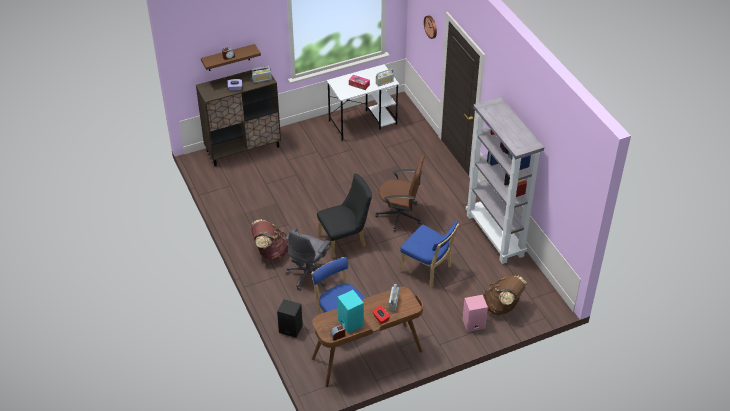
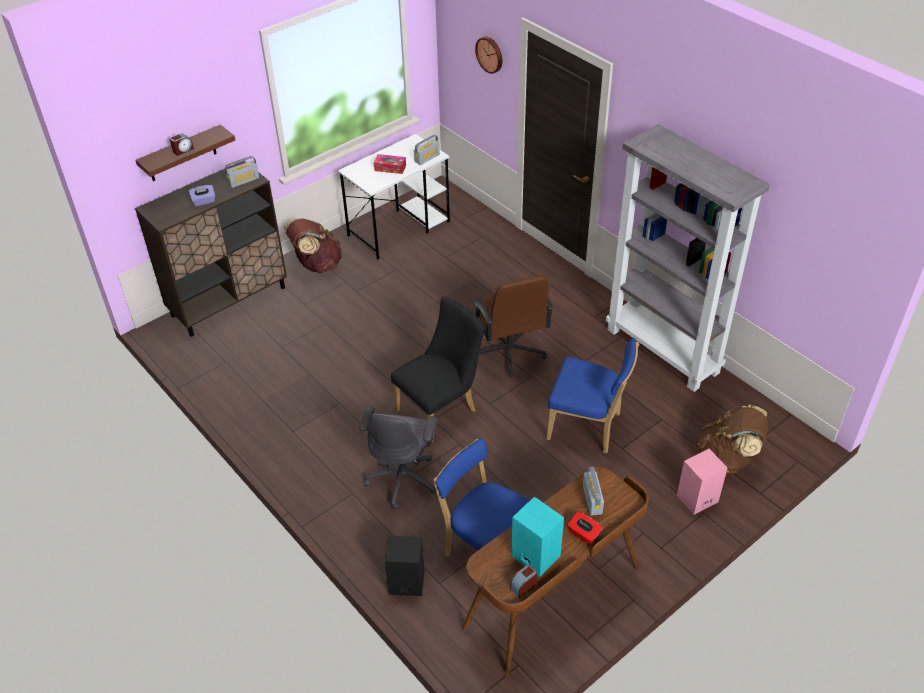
camera: 15 degrees left, 0 degrees up
(270, 252) = (327, 456): brown backpack -> brown backpack (317, 265)
(400, 215) = (509, 352): brown office chair -> brown office chair turned 75 degrees clockwise

